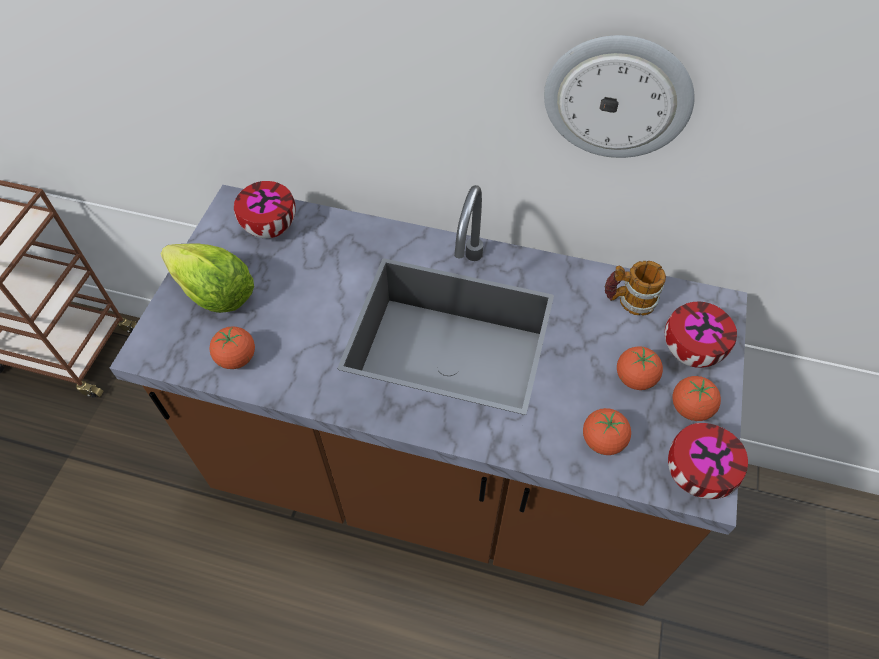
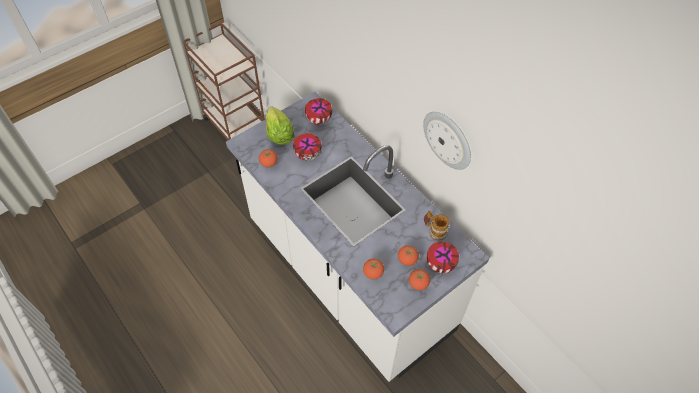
camera: 35 degrees right, 0 degrees up
(439, 480) = (348, 276): brown counter -> white counter
(695, 473) = (397, 306): bowl -> bowl (308, 154)

